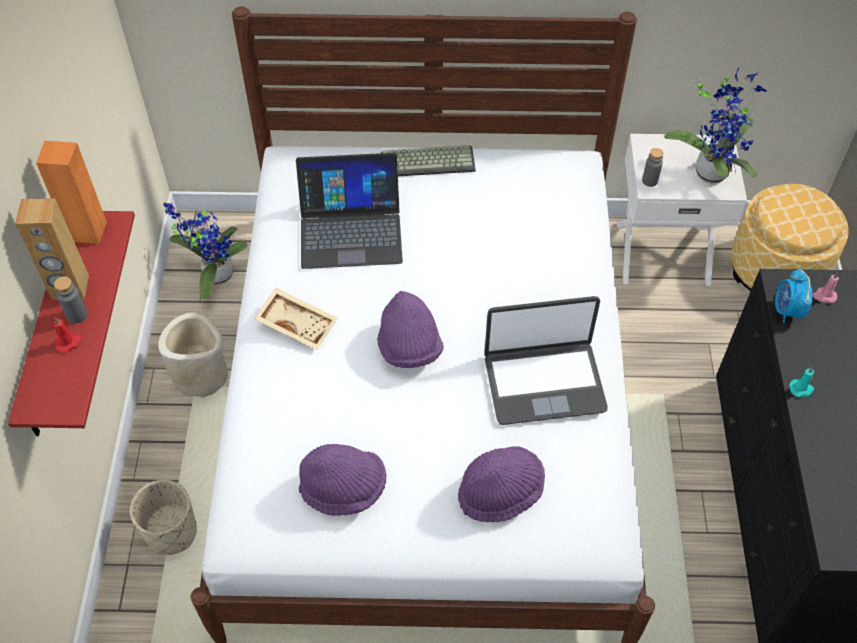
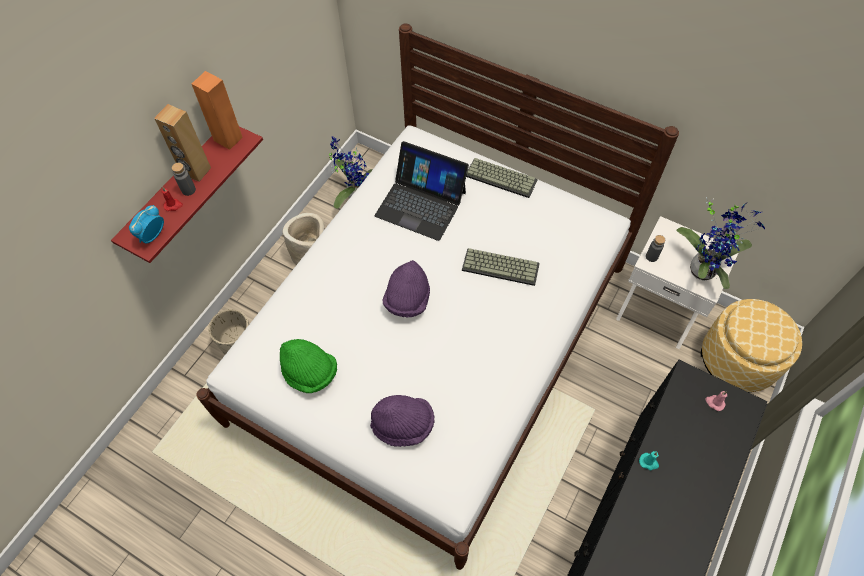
camera: 30 degrees right, 5 degrees up
(298, 323) = (349, 251): beige tray -> none
(344, 489) = (310, 373): purple hat -> green hat
(495, 260) = (501, 266): none -> keyboard
(544, 382) = (479, 365): laptop -> none
(787, 311) = (678, 400): alarm clock -> alarm clock (152, 236)

